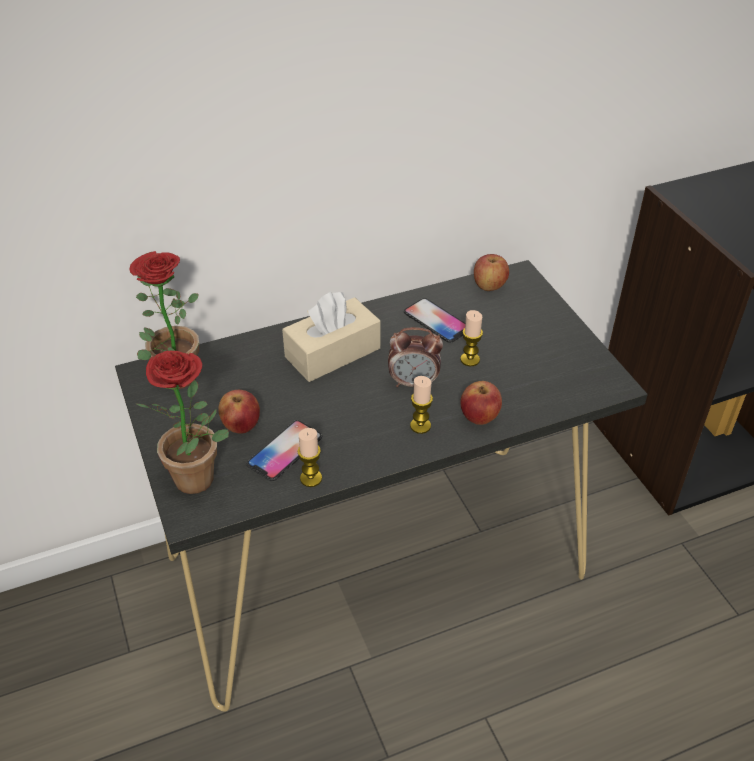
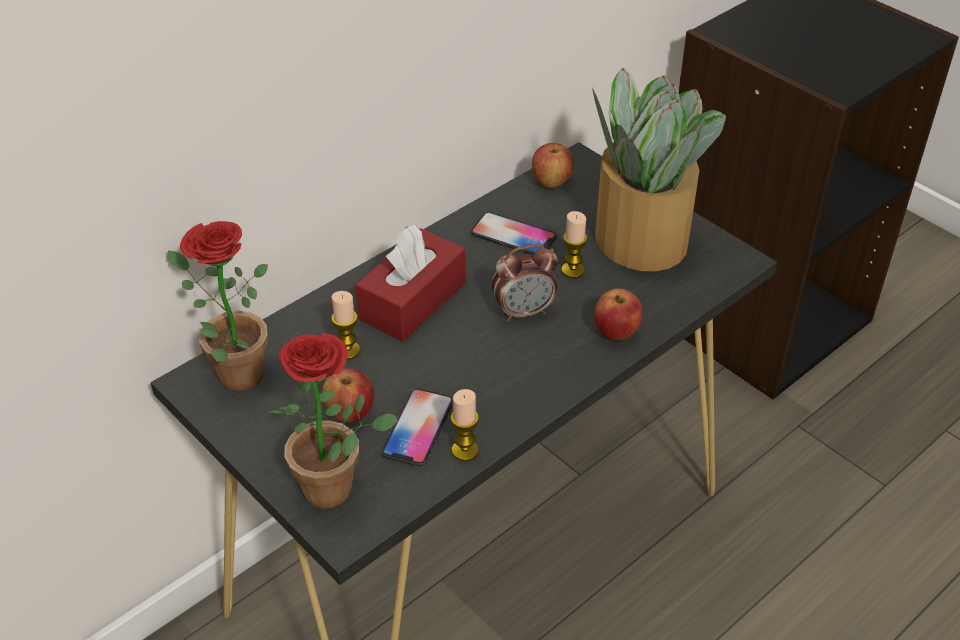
camera: 20 degrees left, 0 degrees up
(332, 353) = (412, 300): beige tissue box -> red tissue box
(420, 426) = (556, 358): candle -> candle (347, 351)
(539, 347) = (640, 238): none -> potted plant

